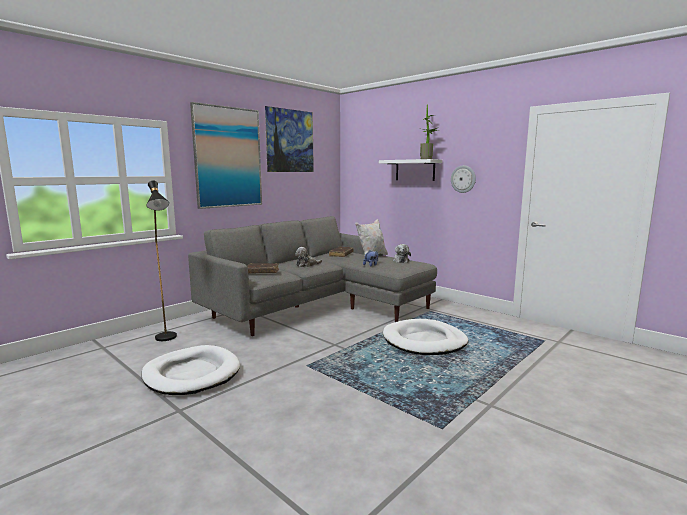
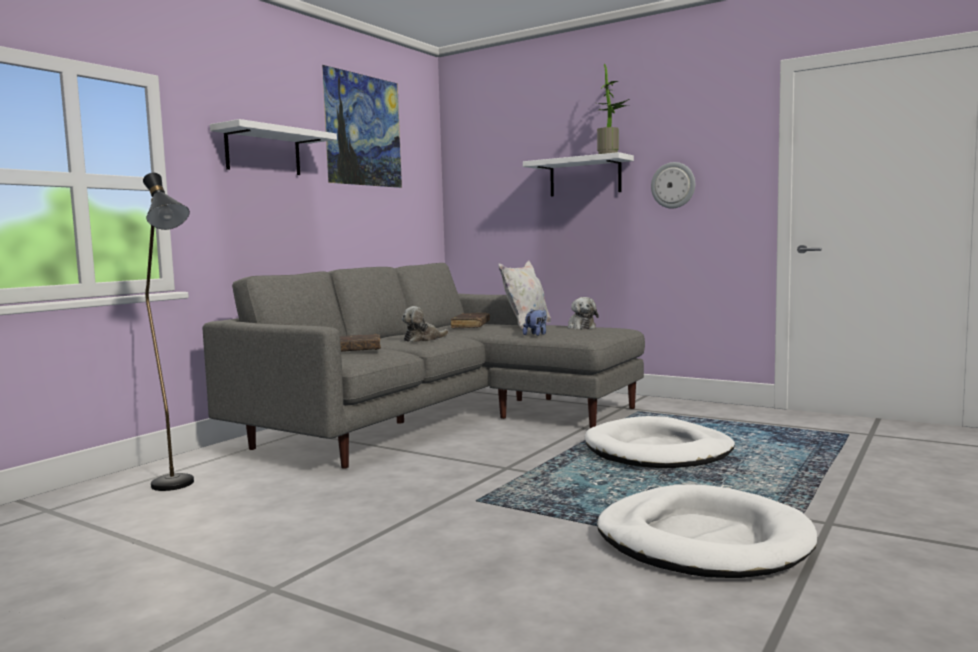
camera: 10 degrees left, 5 degrees down
(192, 374) = (262, 533): white dog bed -> white dog bed (702, 540)
(228, 157) = (263, 151): picture -> white shelf

